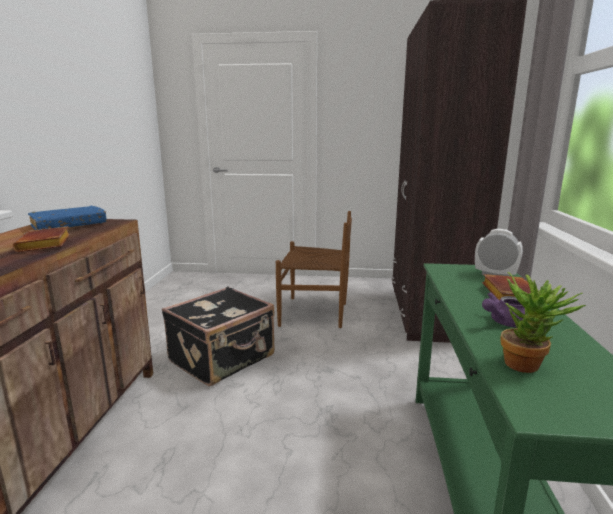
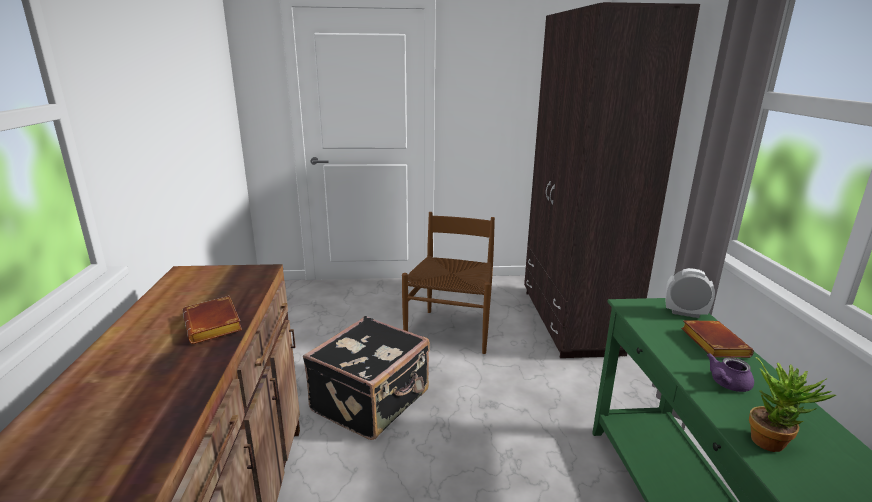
camera: 10 degrees left, 5 degrees up
(69, 226) = (210, 283): blue book -> none
(315, 313) = (451, 330): brown chair -> brown chair turned 75 degrees counterclockwise

